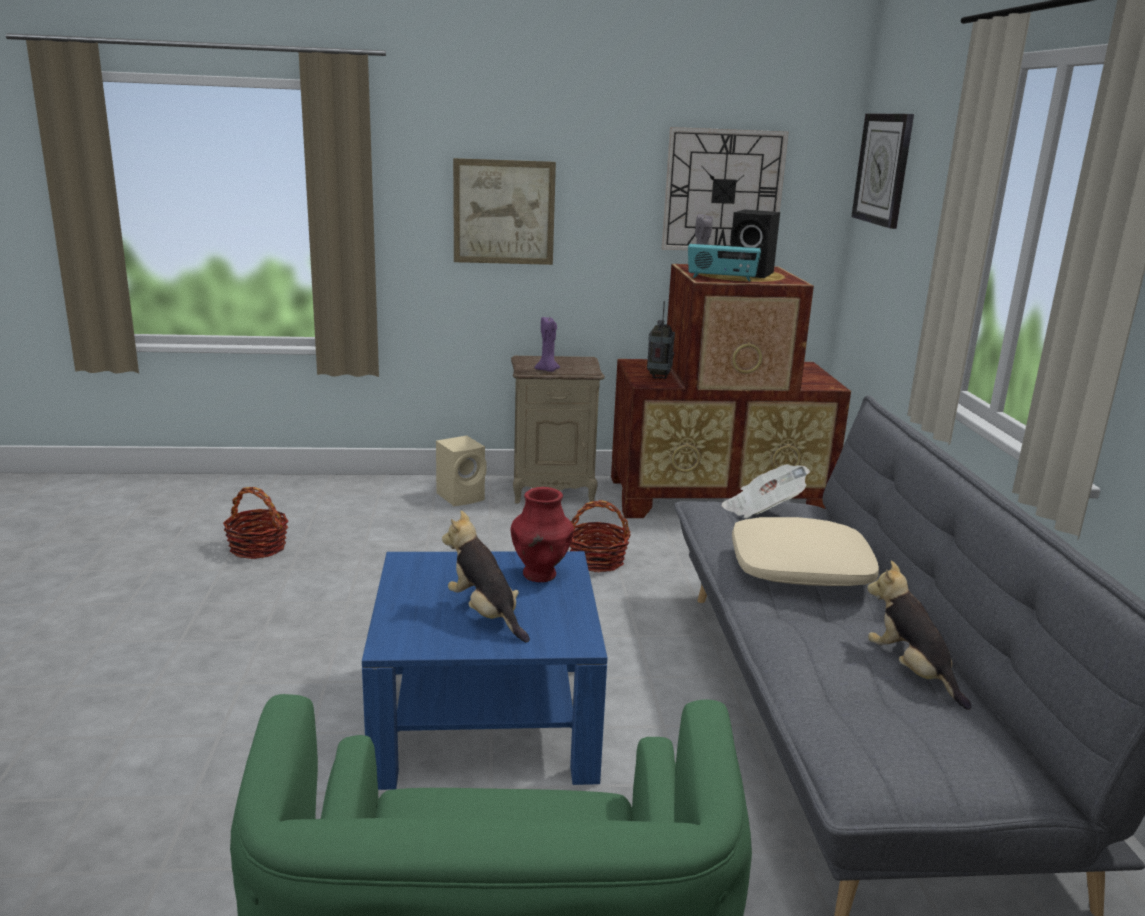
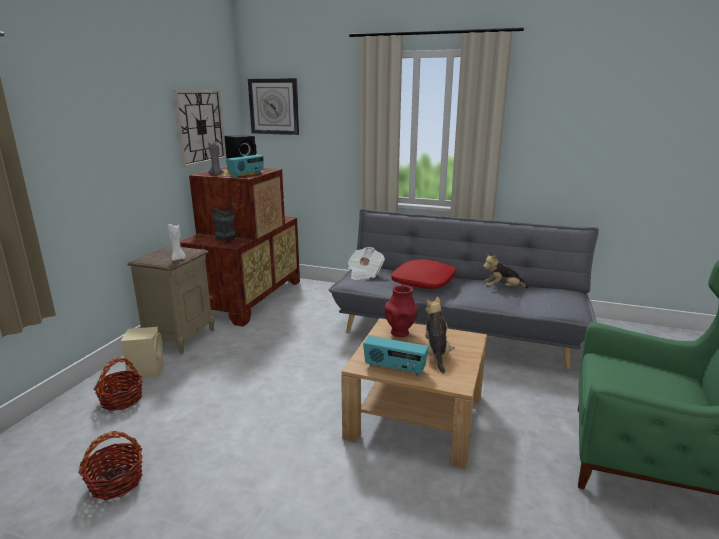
camera: 65 degrees left, 0 degrees up
(414, 587) = (394, 368): none -> radio
(485, 614) = (436, 354): plush toy -> plush toy turned 105 degrees clockwise
(485, 717) = (416, 416): blue coffee table -> brown coffee table
(504, 212) = (99, 160): picture -> none
(547, 370) = (178, 259): purple candle -> white candle
(597, 561) = (284, 346): basket -> basket (121, 400)
(799, 569) = (424, 282): beige pillow -> red pillow

